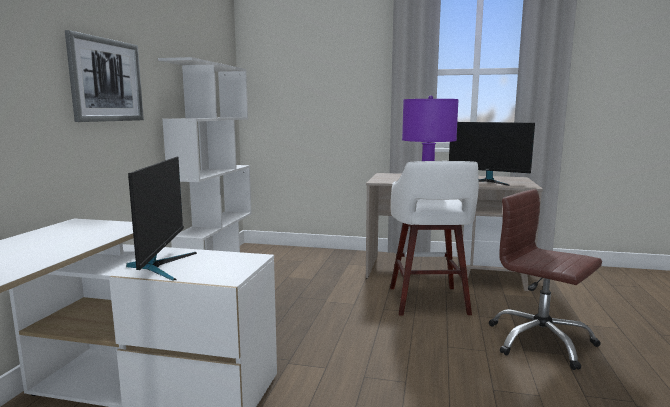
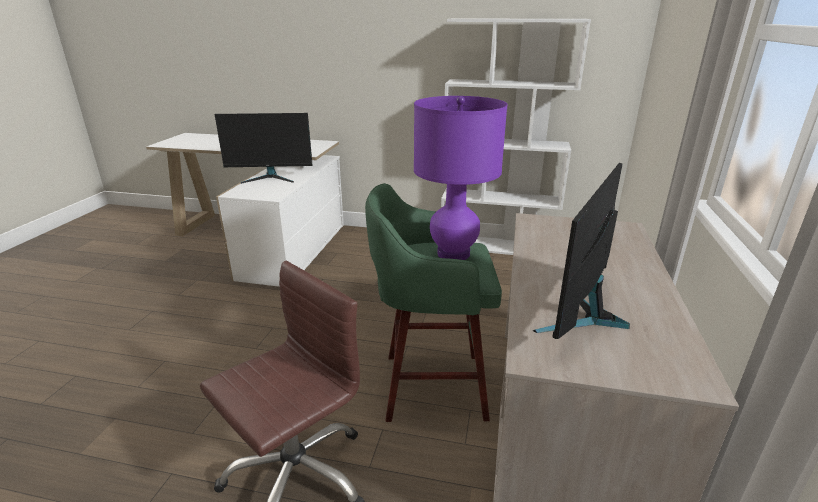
camera: 90 degrees right, 15 degrees up
(106, 80) = (384, 44): picture -> none
(428, 302) = (429, 385): white stool -> green stool

